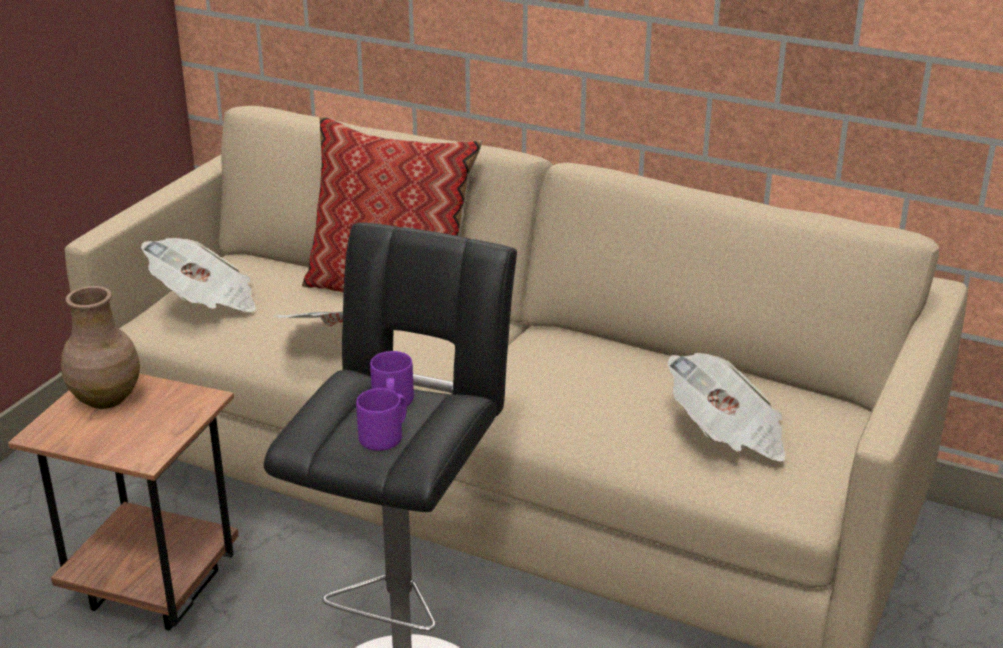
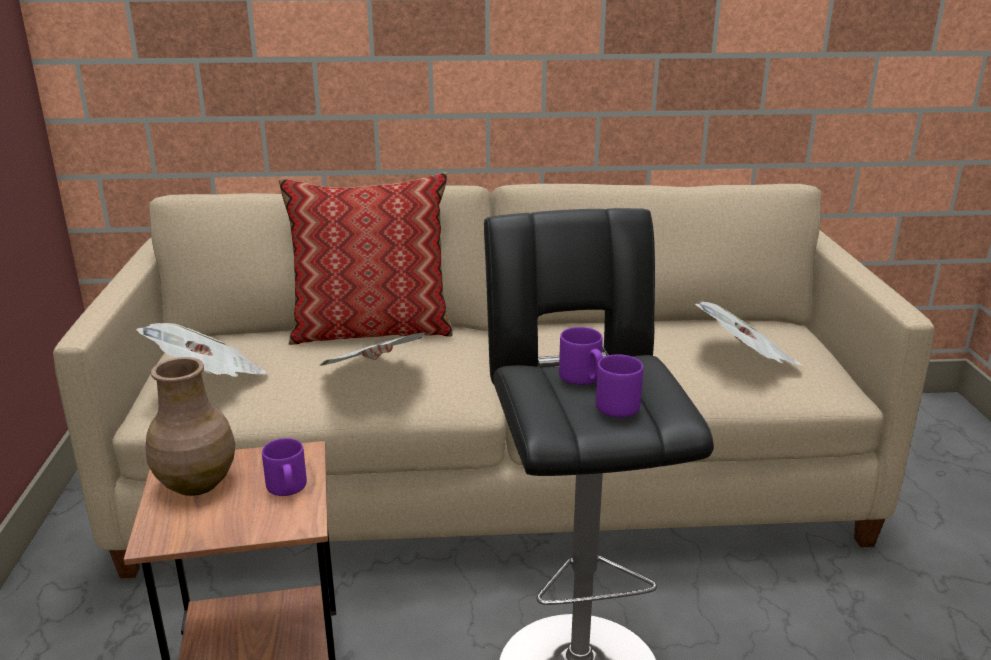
camera: 30 degrees left, 5 degrees down
(163, 425) = (287, 488): none -> purple mug

